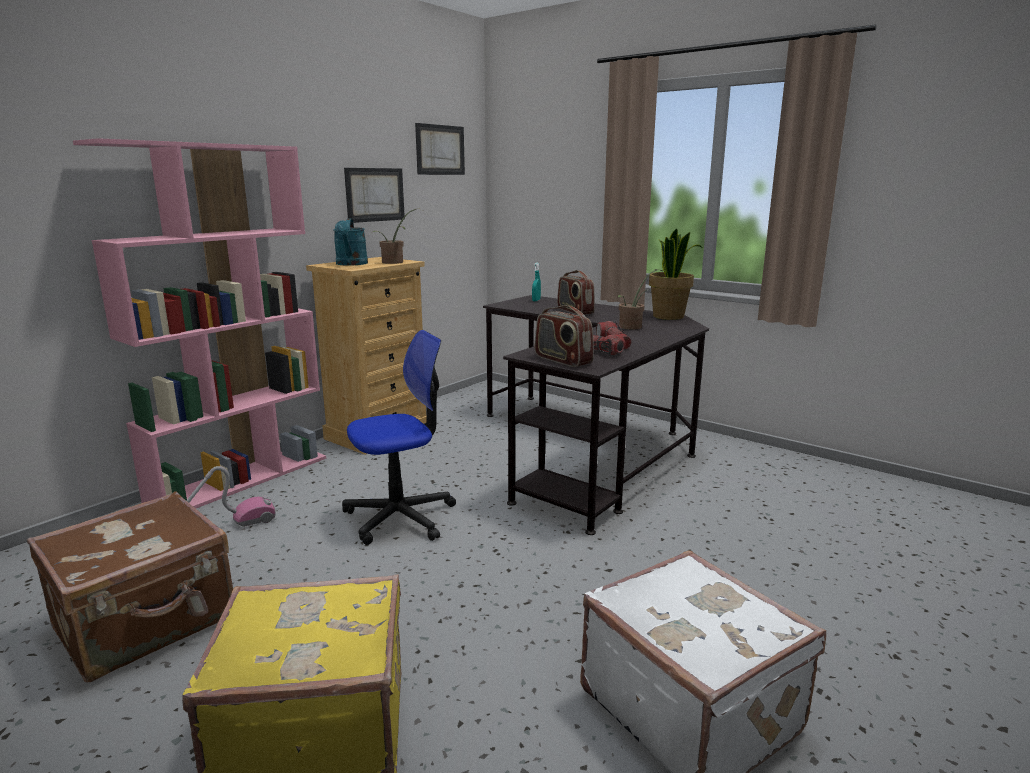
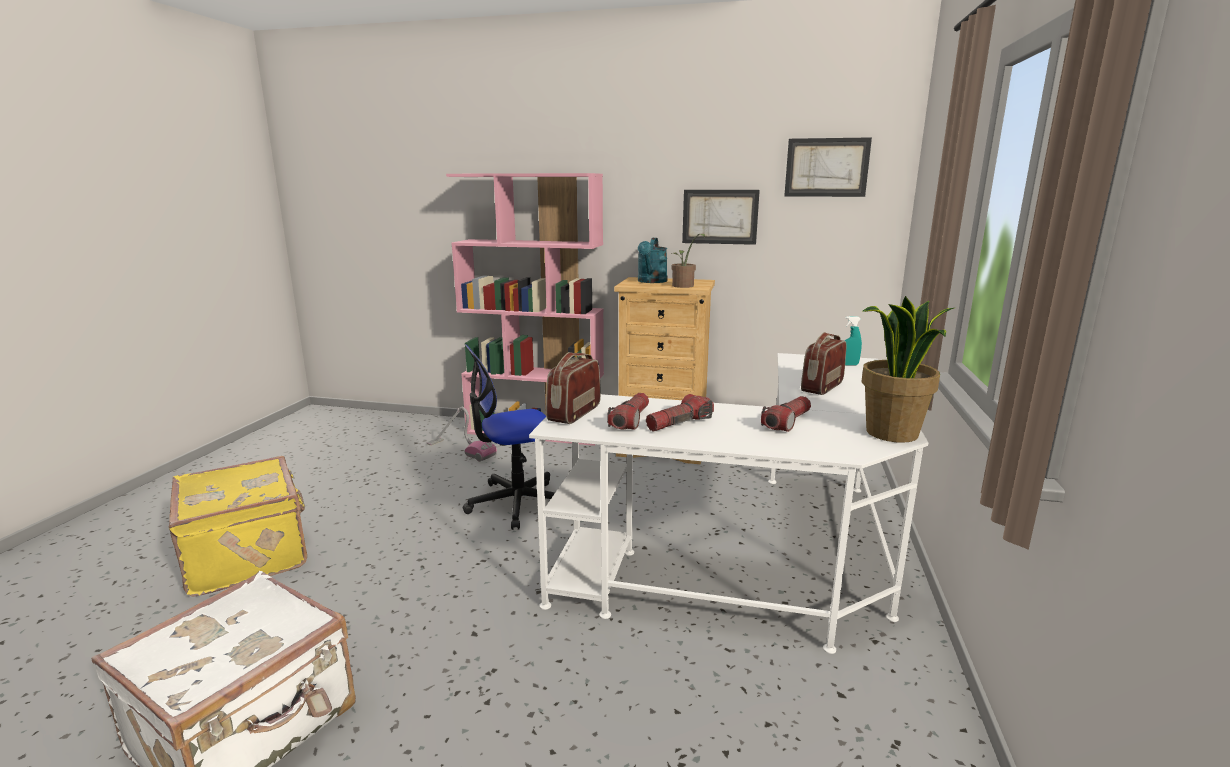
camera: 65 degrees right, 0 degrees up
(147, 623) = (350, 472): brown suitcase -> none
(351, 264) = (651, 281): turquoise watering can -> turquoise watering can turned 45 degrees counterclockwise
(400, 517) = (516, 503): office chair -> office chair turned 120 degrees clockwise
(590, 448) = (758, 561): black desk -> white desk
(634, 326) = (787, 422): potted plant -> flashlight

